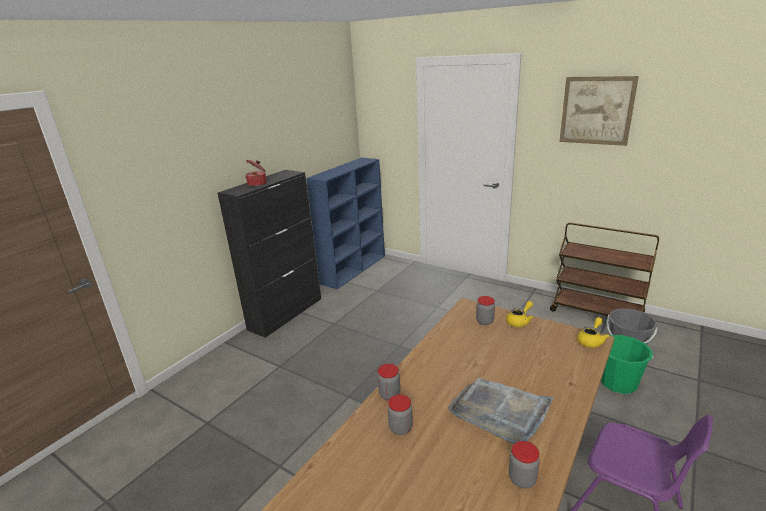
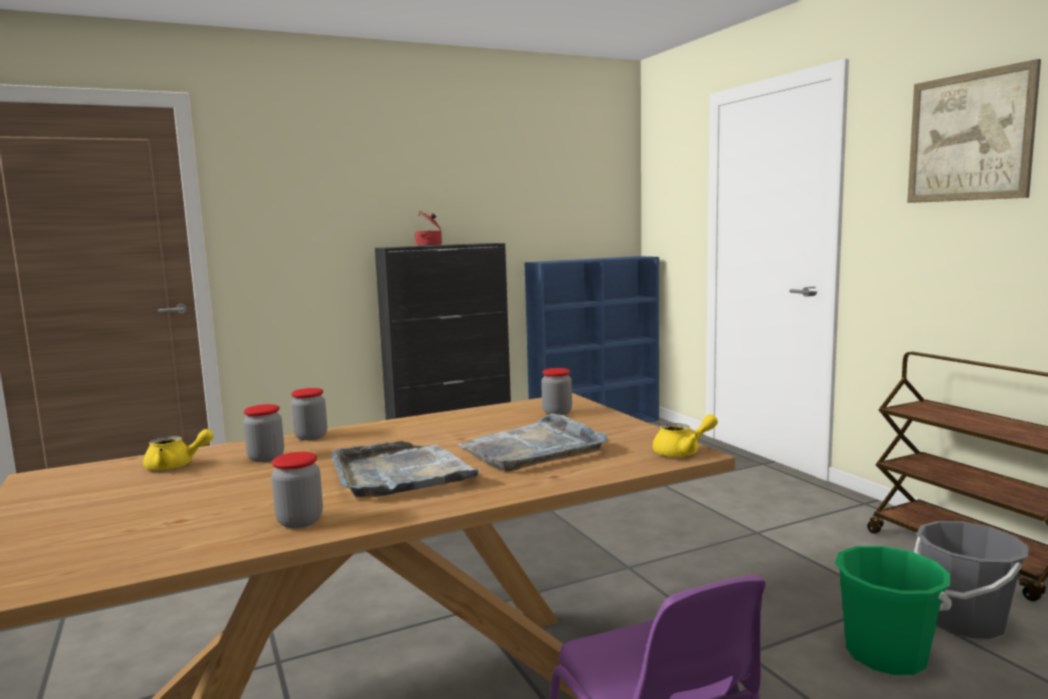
camera: 30 degrees right, 15 degrees down
(519, 321) = (608, 420): yellow teapot -> yellow teapot (176, 466)
(525, 361) = (533, 448): none -> grey tray

